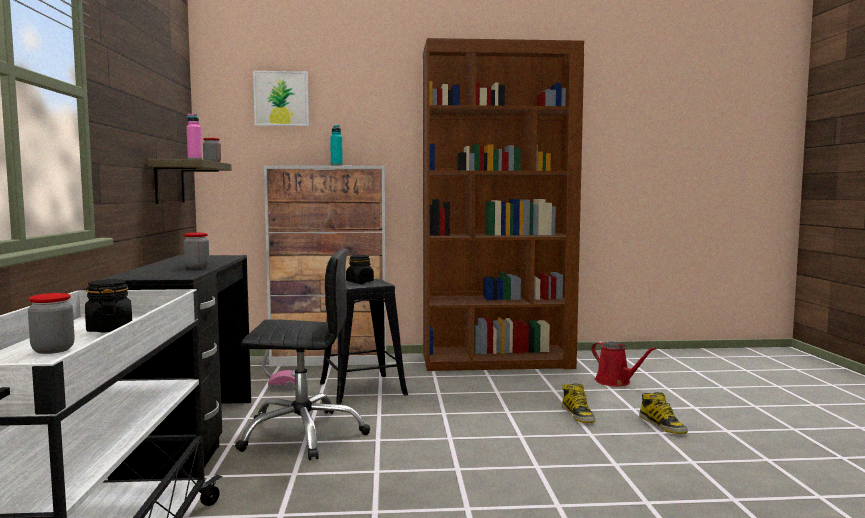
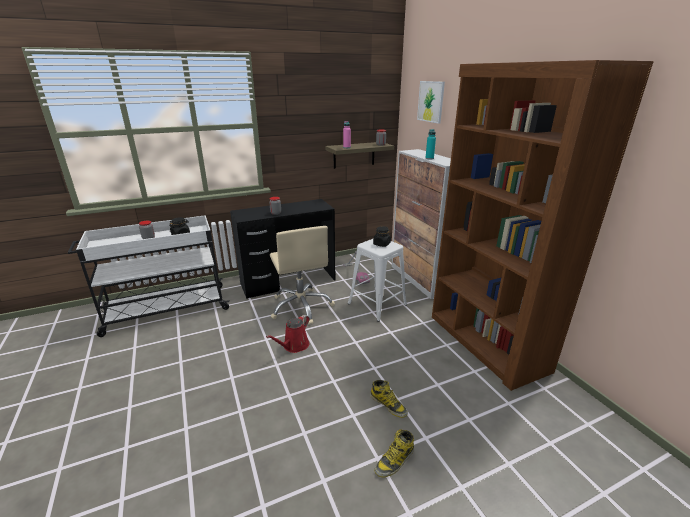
camera: 70 degrees right, 20 degrees up
(303, 434) = (301, 306): black office chair -> beige office chair
(362, 389) = (377, 304): black stool -> white stool
(578, 415) = (388, 404): boot -> boot turned 105 degrees counterclockwise
(615, 382) = (493, 421): red watering can -> red watering can (294, 346)

